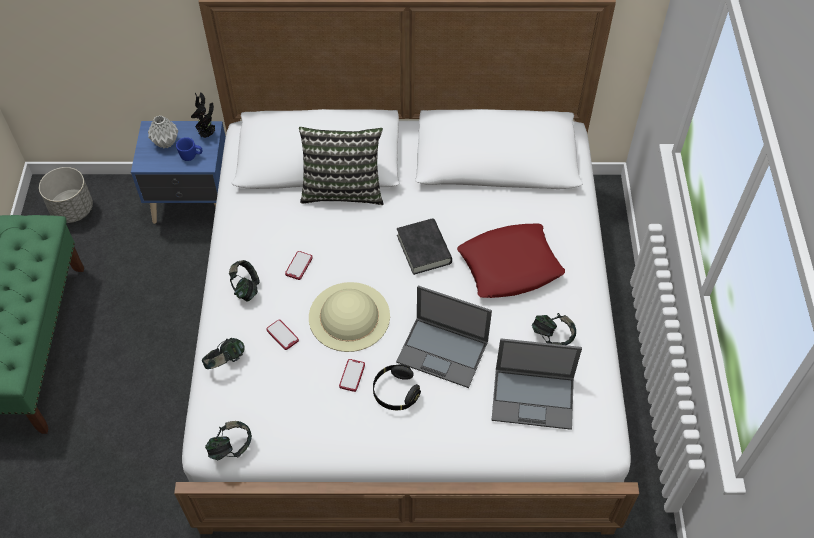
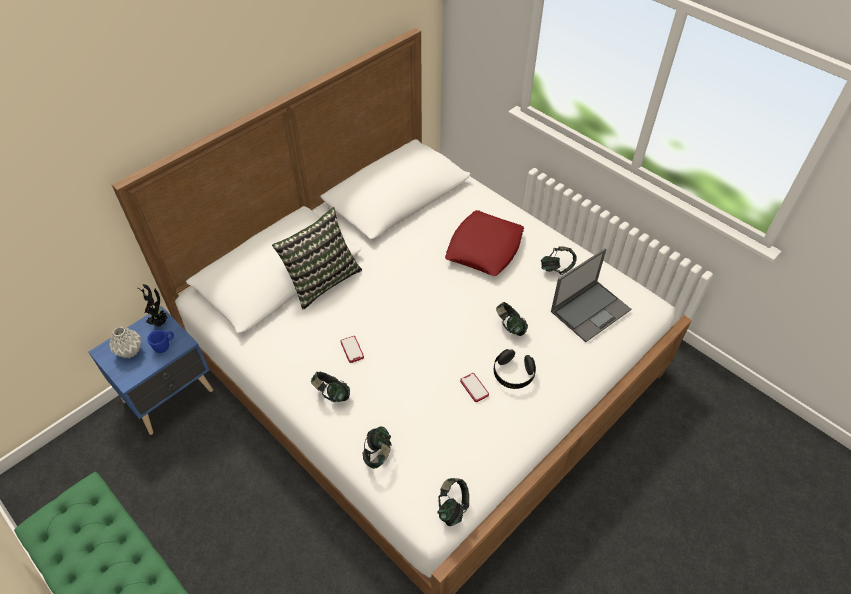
camera: 45 degrees left, 5 degrees down
(73, 210) = (63, 479): grey planter -> none
(282, 335) = (396, 402): phone -> none
(349, 316) = (426, 353): beige hat -> none
(424, 249) = (422, 277): black book -> none
(443, 352) = (510, 326): laptop -> headphones

